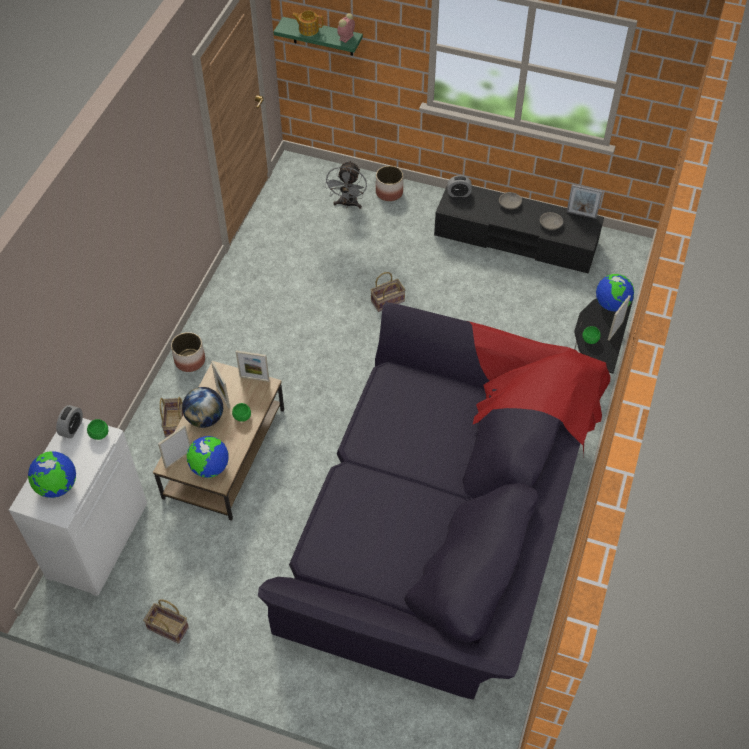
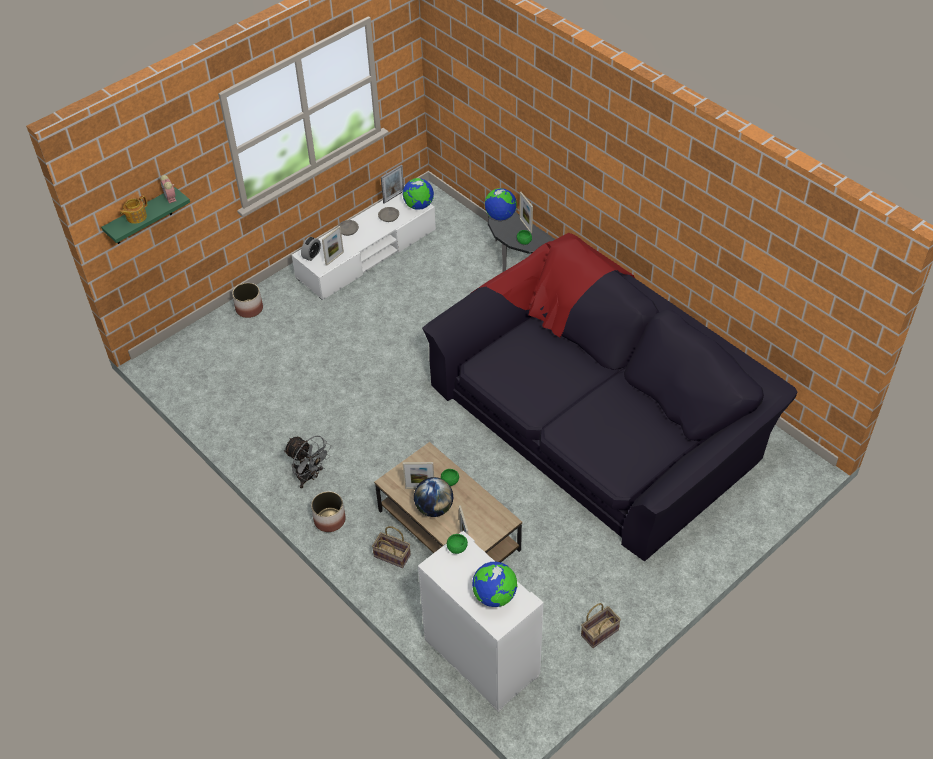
camera: 60 degrees left, 5 degrees down
(72, 428) = (437, 566): alarm clock -> none
(210, 467) = (488, 523): globe -> globe (418, 206)
(254, 378) = (415, 459): picture frame -> picture frame (334, 258)
(347, 204) = (239, 341): grey fan -> grey fan (309, 477)
(388, 300) = (368, 358): basket -> none
(516, 239) = (366, 254): black tv stand -> white tv stand

